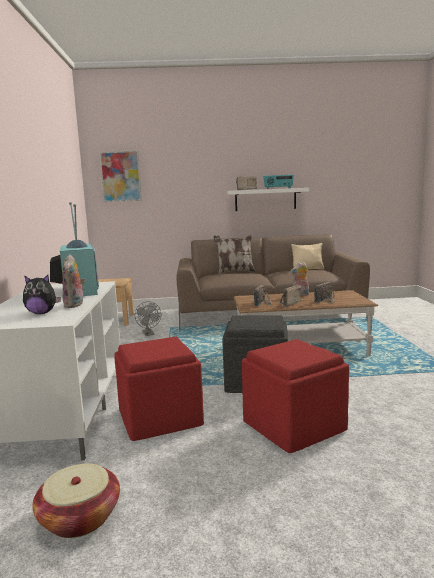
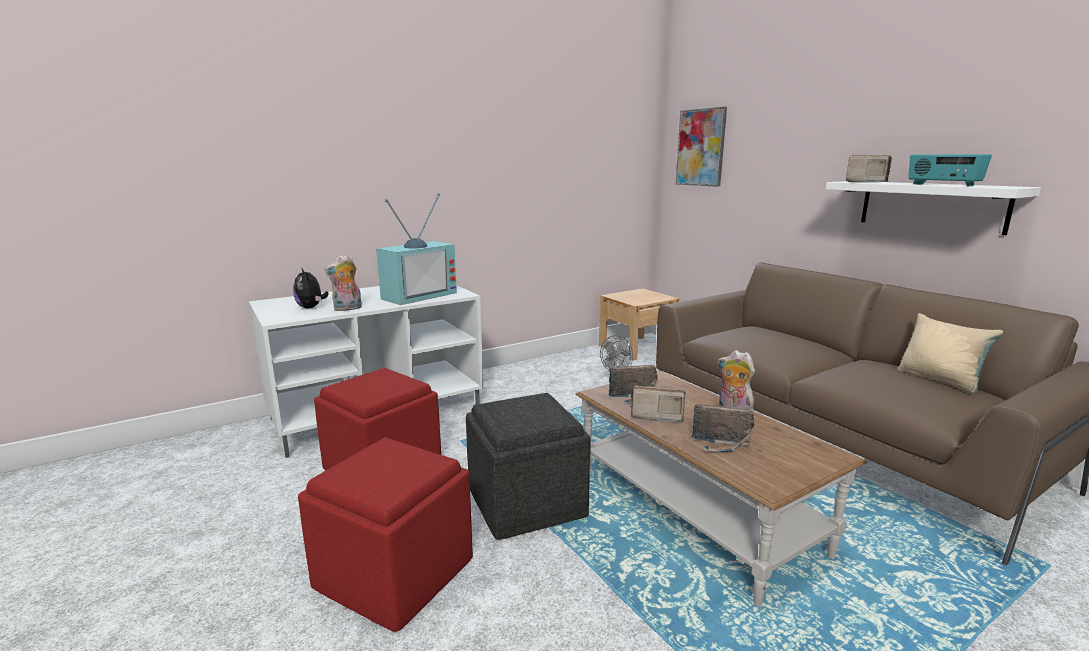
camera: 60 degrees right, 5 degrees up
(80, 518) = (190, 490): basket -> none
(235, 272) = (795, 335): pillow -> none

